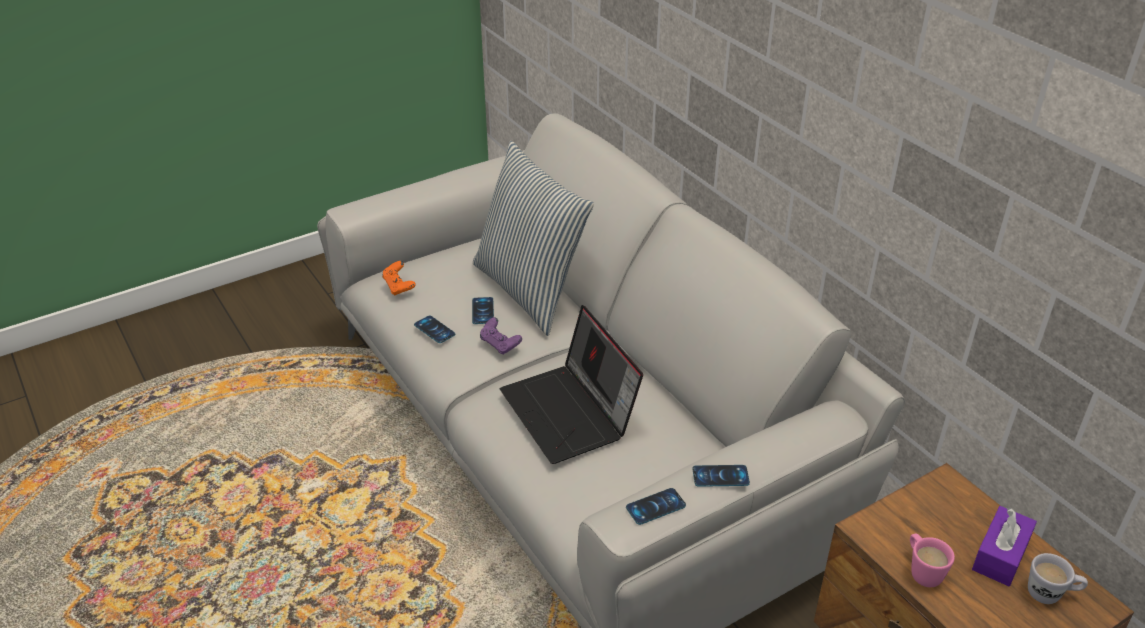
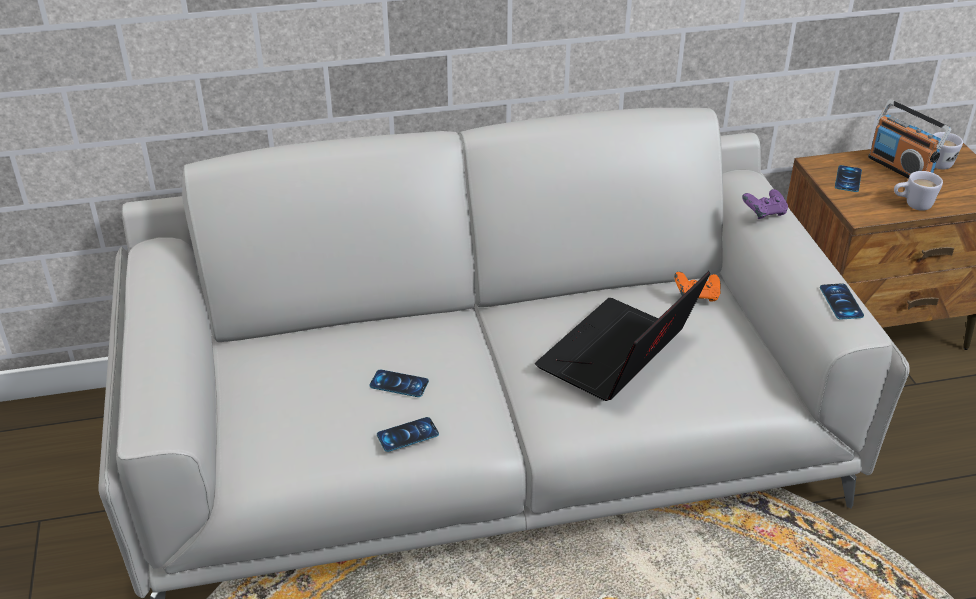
camera: 70 degrees left, 0 degrees up
(399, 287) = (290, 452): orange game controller -> orange game controller (696, 296)
(500, 345) = (471, 385): purple game controller -> purple game controller (764, 214)
(530, 290) = (380, 339): pillow -> none
(570, 413) = (618, 357): laptop -> laptop turned 135 degrees clockwise
(720, 476) = (809, 256): phone -> phone (848, 179)
(922, 571) = (912, 205): pink mug -> white mug
(1000, 555) = (900, 168): purple tissue box -> radio

